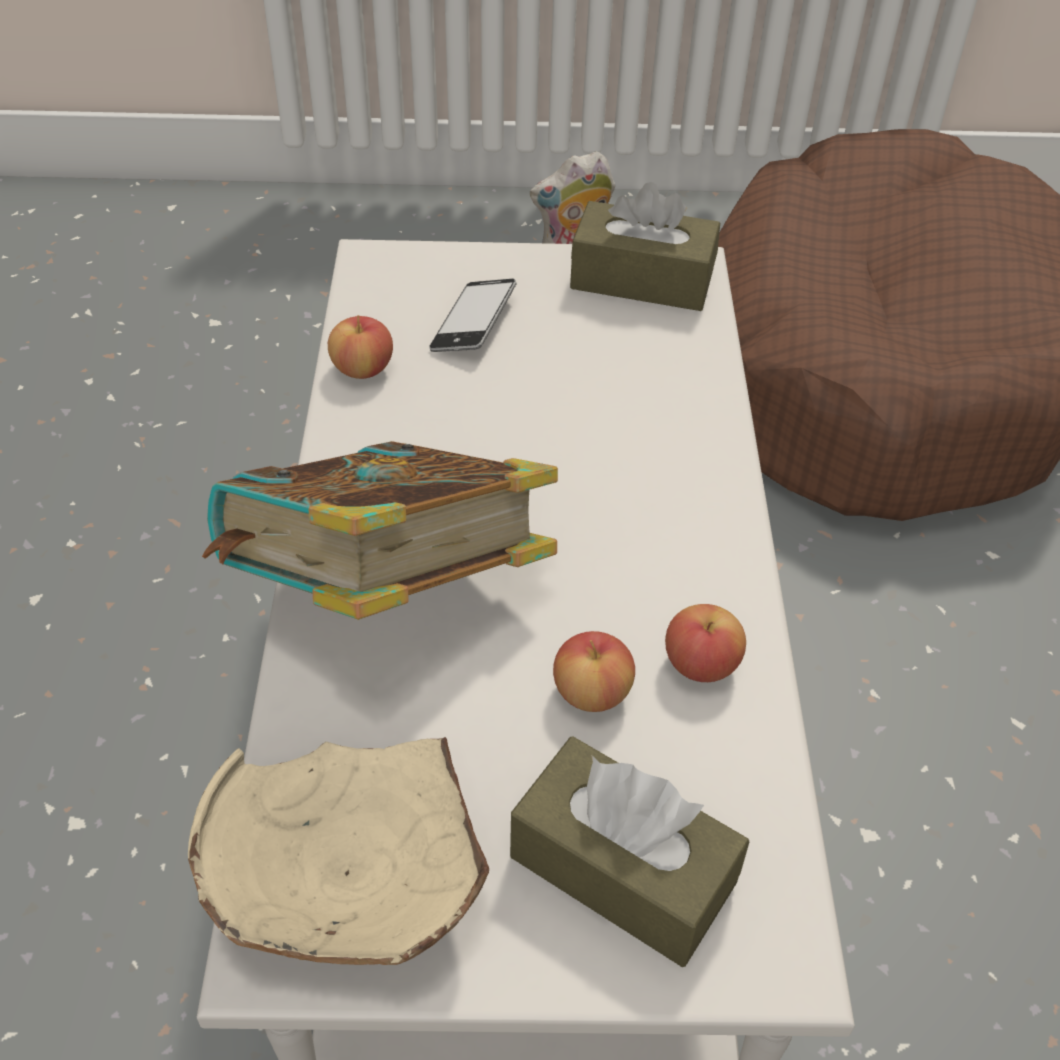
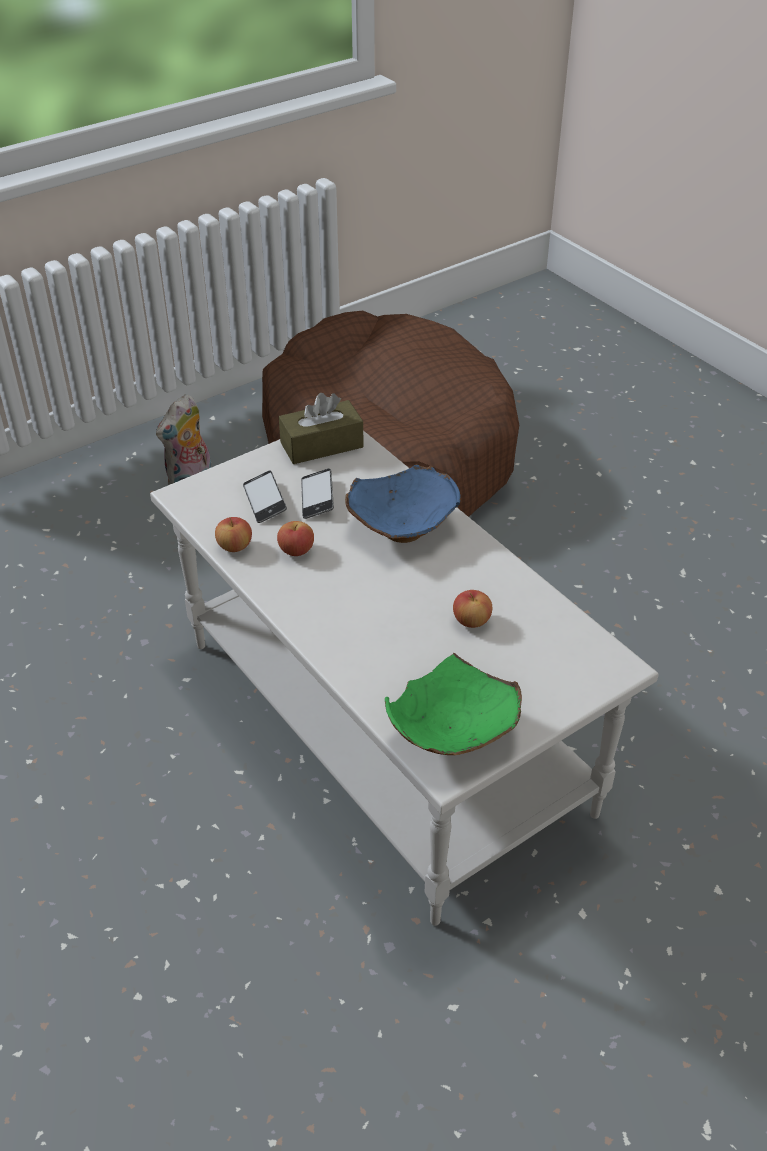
camera: 35 degrees left, 5 degrees down
(349, 889) = (453, 735): beige bowl -> green bowl
(389, 596) = (354, 631): book -> none
(553, 355) = (317, 498): none -> phone
(622, 870) = (542, 672): brown tissue box -> none
(635, 466) = (401, 527): none -> blue bowl
(700, 664) = (501, 588): apple -> apple (296, 550)

